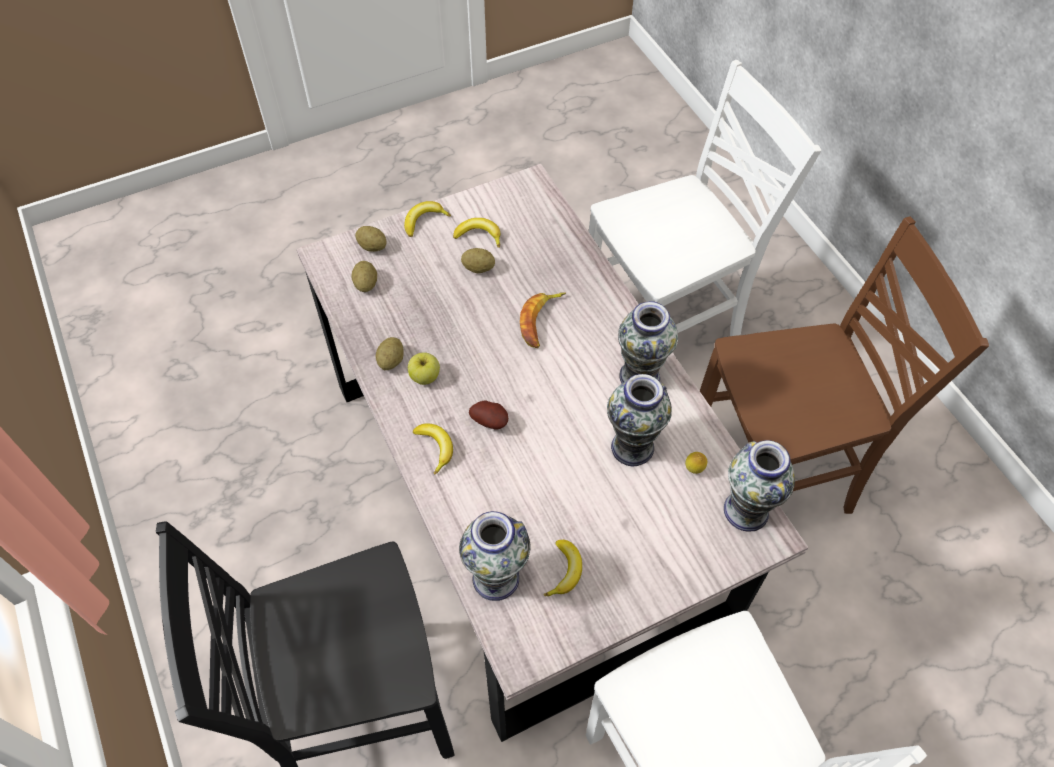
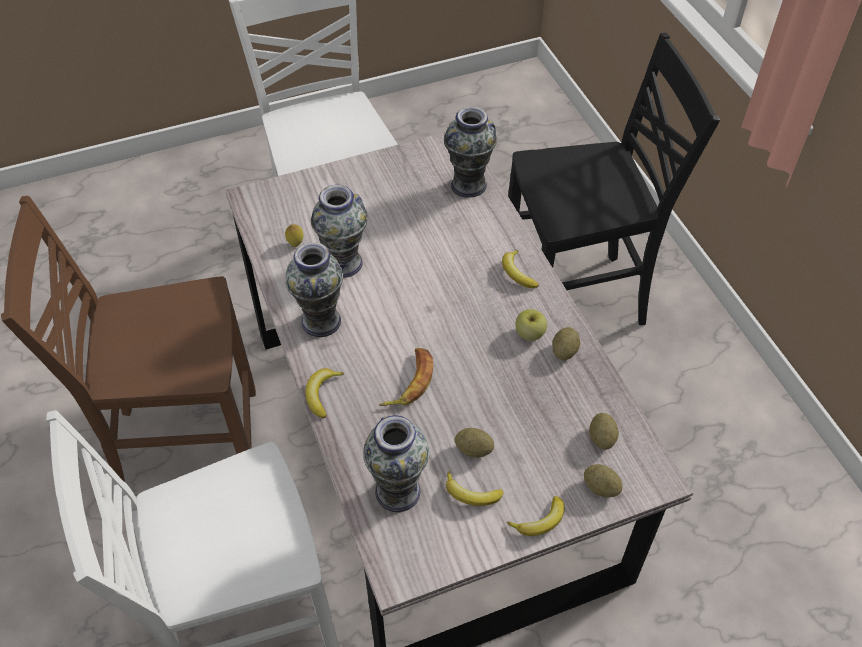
camera: 175 degrees left, 5 degrees down
(490, 421) = (467, 291): potato -> none
(565, 571) = (416, 186): banana -> banana (322, 394)
(746, 510) = (263, 214): vase -> vase (397, 491)

